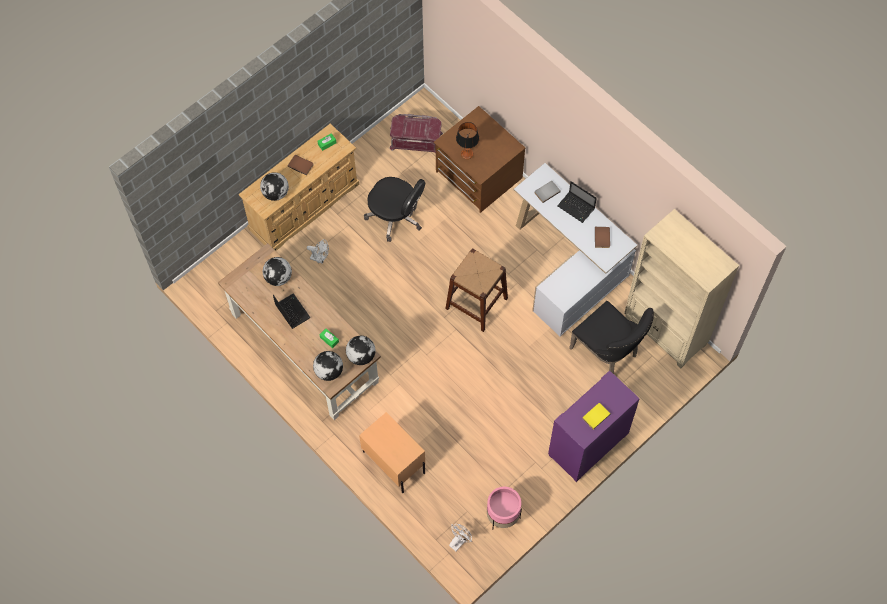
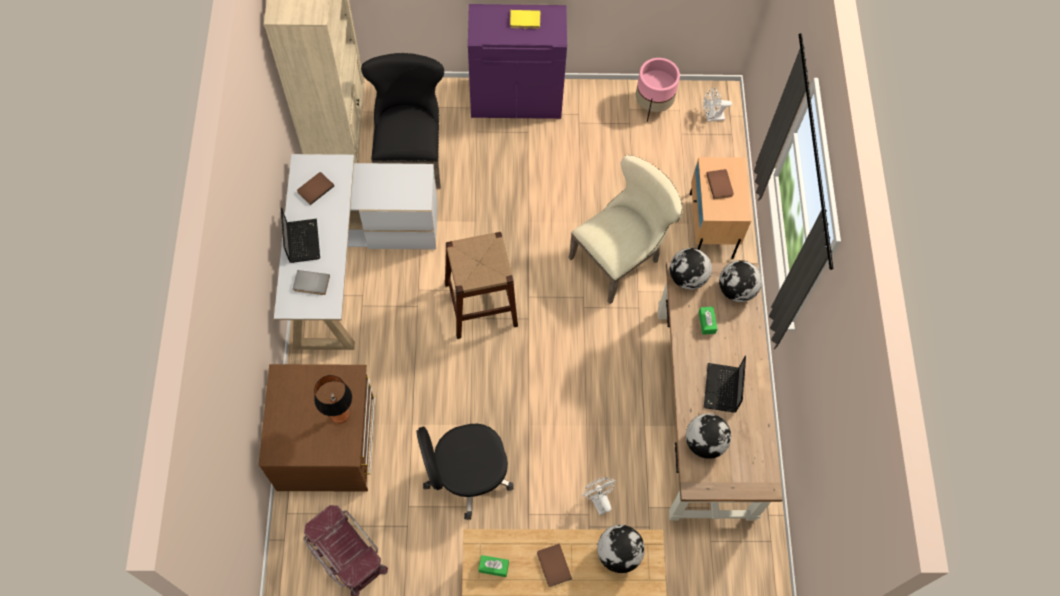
camera: 140 degrees left, 0 degrees up
(396, 216) = (466, 475): black office chair -> black office chair turned 90 degrees counterclockwise
(396, 443) = (720, 185): none -> brown book
(427, 395) = (620, 258): none -> beige chair

